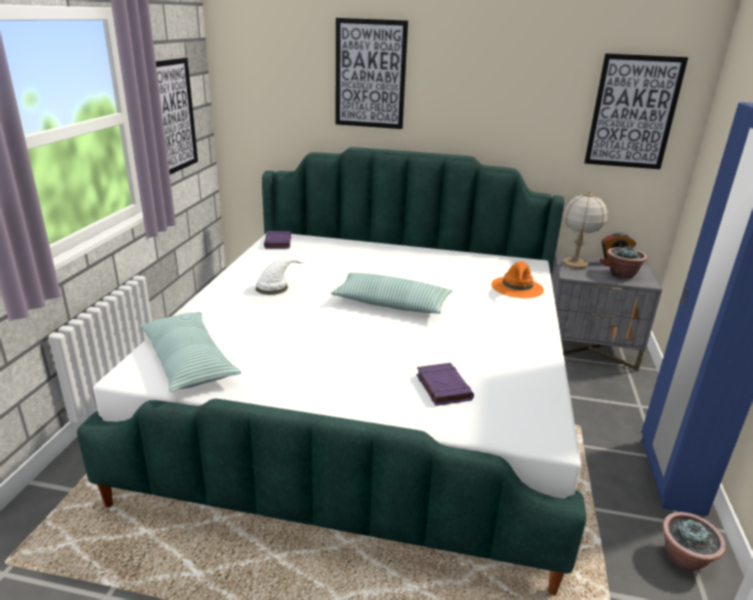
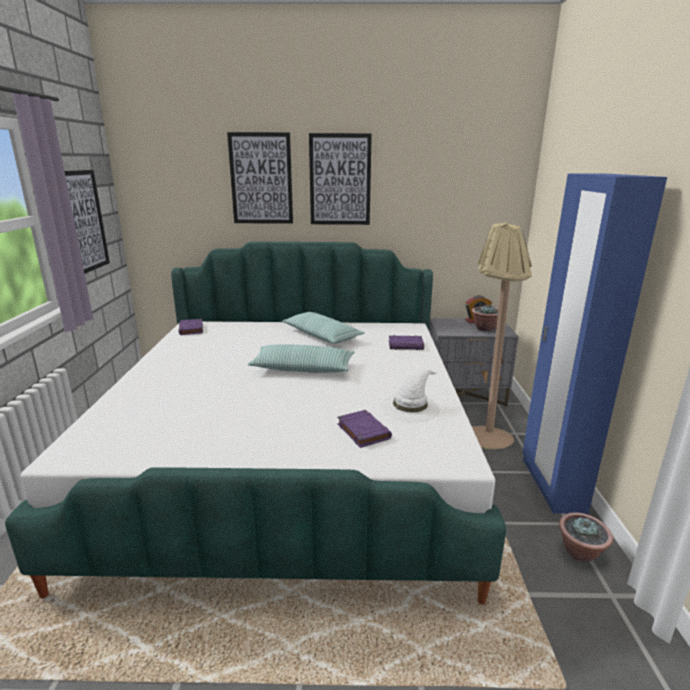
camera: 10 degrees left, 5 degrees down
(188, 361) = (119, 438): pillow -> pillow (322, 336)
(272, 291) = (192, 369): white hat -> white hat (410, 407)
(517, 287) = (406, 345): orange hat -> purple book
(574, 264) = (446, 324): table lamp -> none
(603, 399) = (486, 432): none -> beige floor lamp
(633, 112) = (477, 198): picture -> picture (340, 180)

